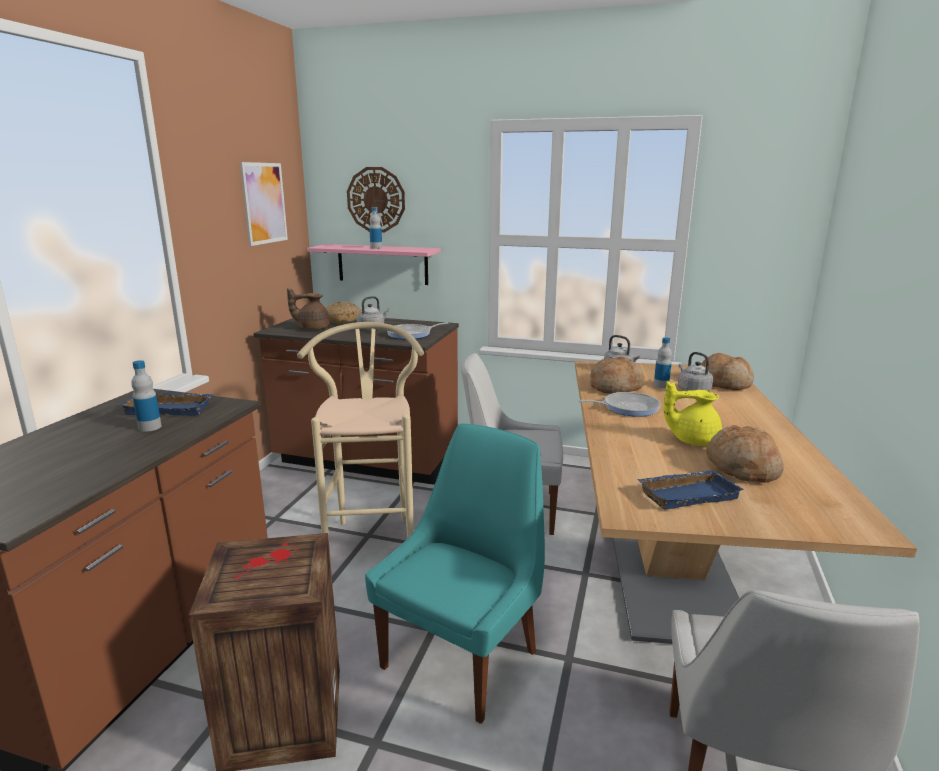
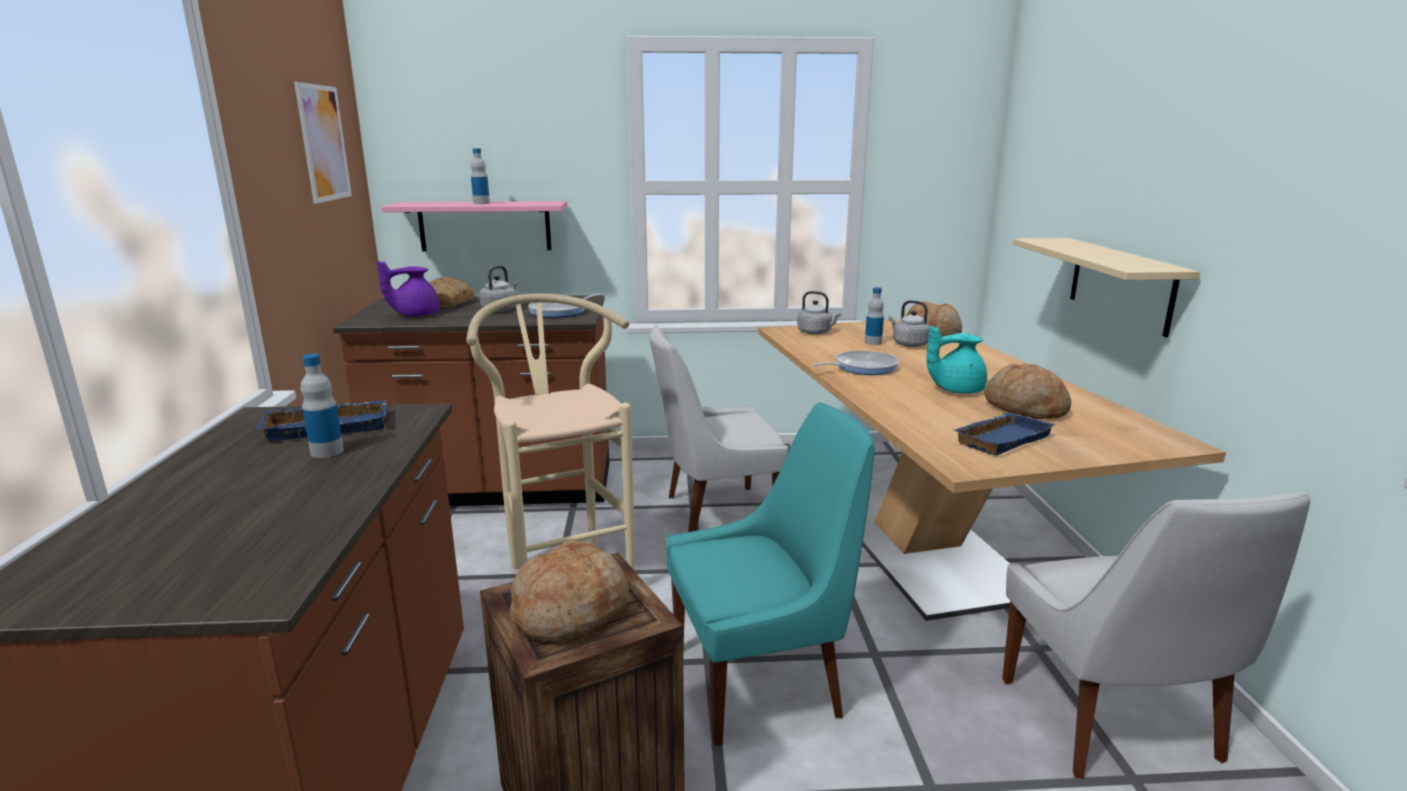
camera: 20 degrees left, 0 degrees up
(312, 328) = (415, 315): brown teapot -> purple teapot
(376, 200) = (471, 139): wall clock -> none
(463, 656) = (762, 680): turquoise chair -> turquoise chair turned 60 degrees clockwise
(615, 387) = (829, 349): bread -> bread (570, 610)
(692, 440) = (955, 390): yellow teapot -> turquoise teapot
(880, 360) = (1120, 284): none -> beige shelf

